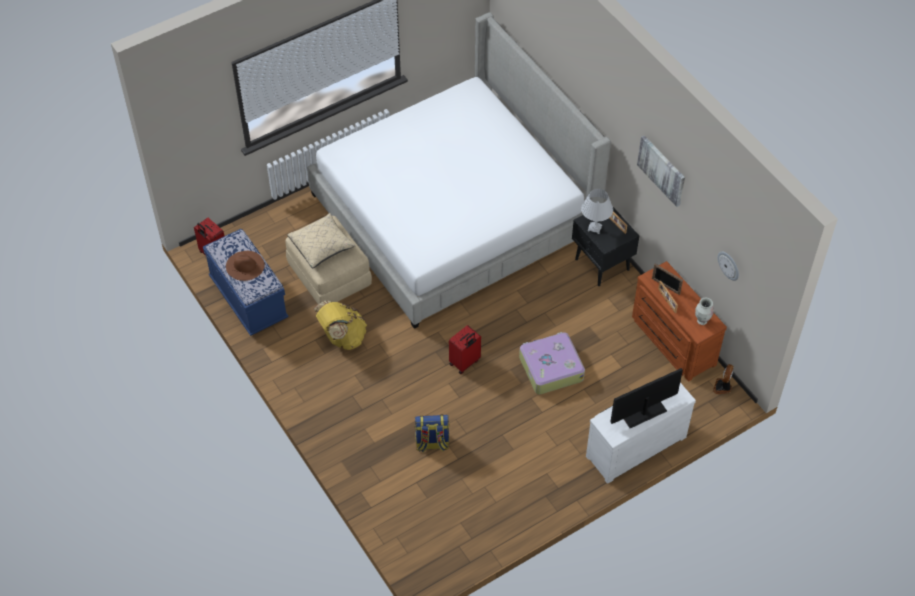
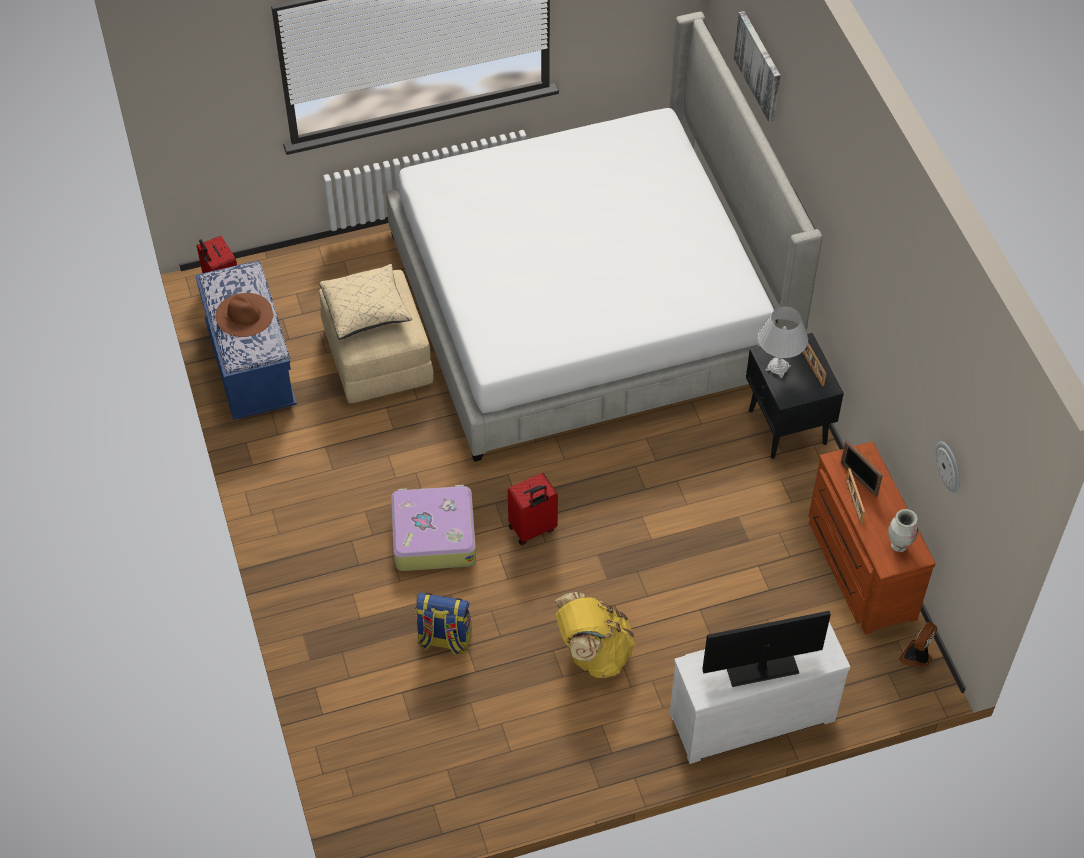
camera: 15 degrees right, 0 degrees up
(342, 337) = (365, 451): yellow backpack -> yellow backpack (593, 653)
(550, 368) = (658, 566): suitcase -> suitcase (433, 535)
(662, 170) = (881, 295): picture -> picture (759, 65)

